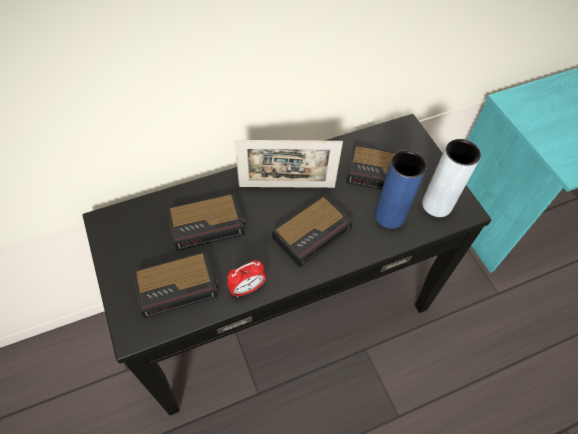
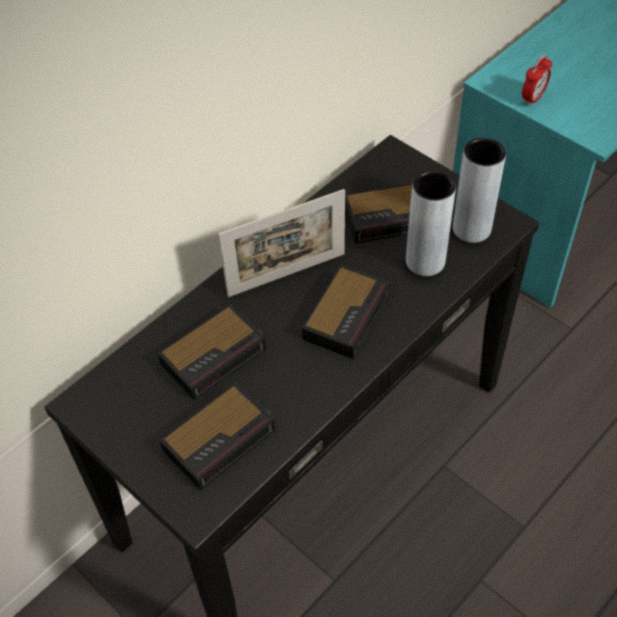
camera: 20 degrees left, 5 degrees down
(247, 288) = (305, 406): alarm clock -> alarm clock (533, 98)
(389, 216) = (425, 261): blue vase -> grey vase

